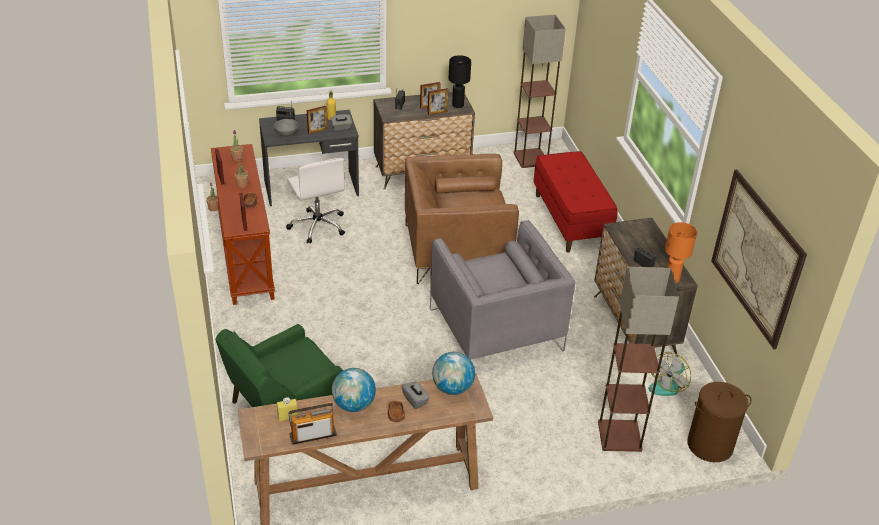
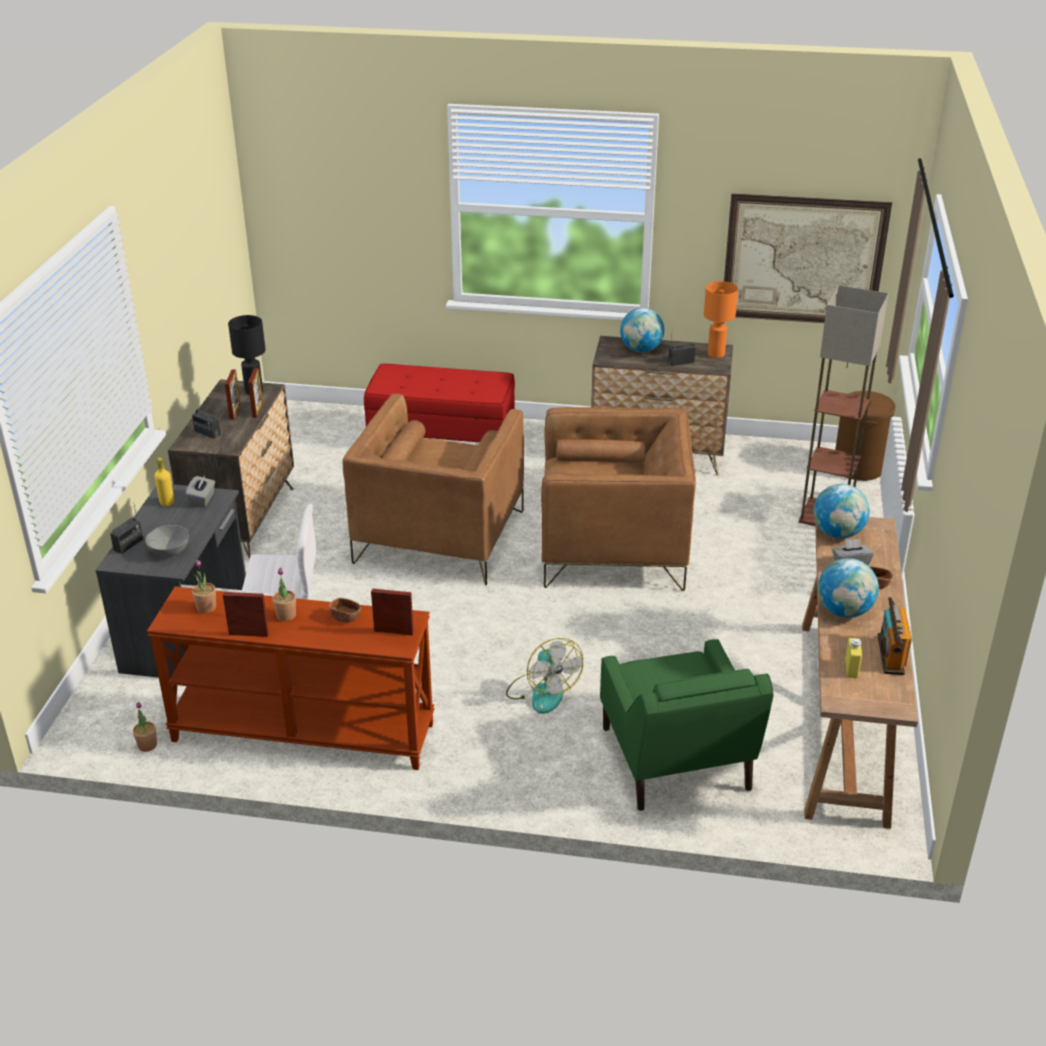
camera: 65 degrees left, 5 degrees down
(317, 131) = (190, 522): picture frame -> none
(495, 330) = (613, 548): grey armchair -> brown armchair
(531, 158) = (292, 430): floor lamp -> none
(646, 241) = (641, 350): none -> globe
(668, 385) = (761, 464): fan -> fan (542, 692)

